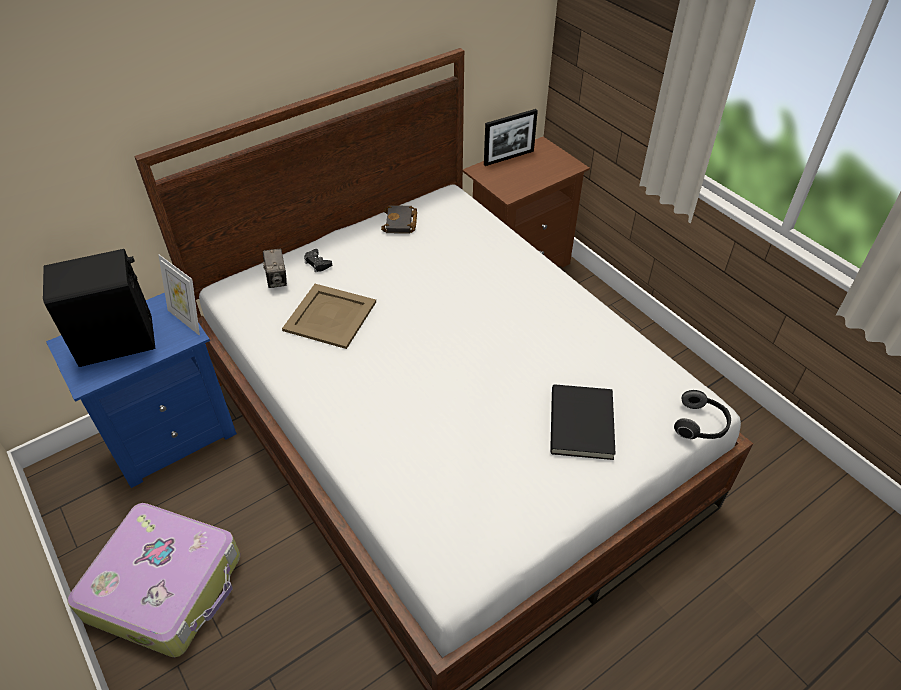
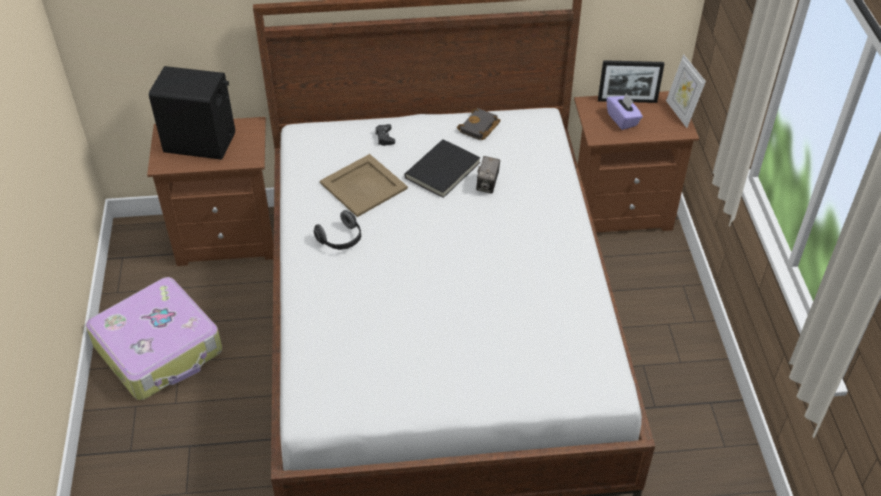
camera: 30 degrees right, 0 degrees up
(172, 435) = (228, 238): blue nightstand -> brown nightstand
(188, 319) = (258, 146): picture frame -> picture frame (680, 113)
(277, 279) = (344, 139): camera -> camera (487, 185)
(518, 174) = (622, 119): none -> purple tissue box
(583, 424) = (495, 355): black book -> black book (443, 171)
(700, 425) = (593, 400): headphones -> headphones (341, 240)

